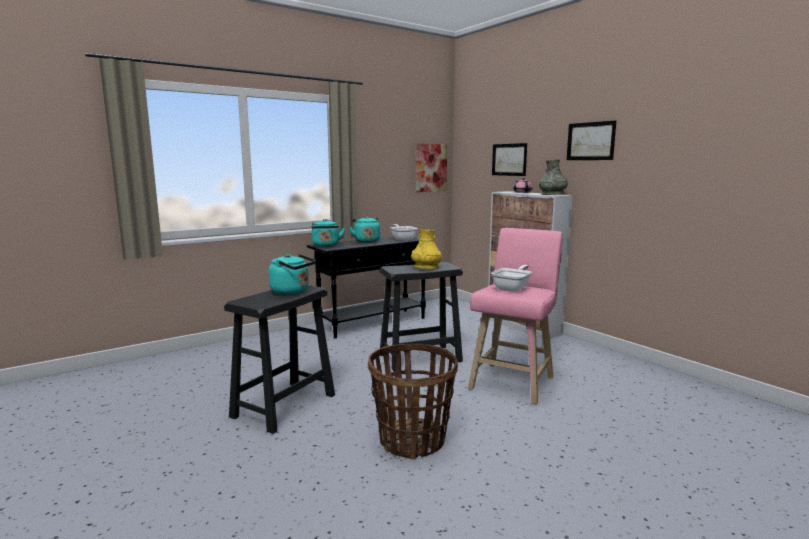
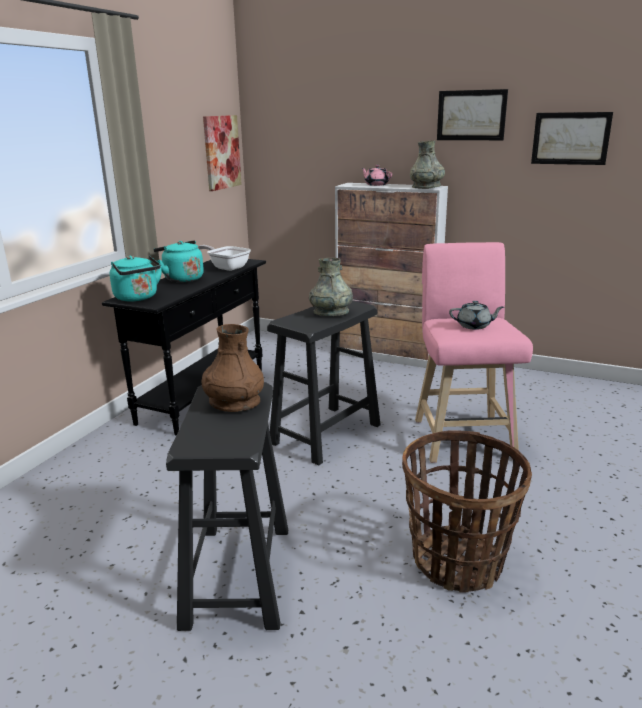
camera: 30 degrees left, 10 degrees up
(292, 291) = (234, 402): turquoise kettle -> brown vase
(426, 267) = (331, 312): yellow vase -> grey vase
(509, 159) = (344, 138): picture -> picture (570, 138)
(512, 288) = (474, 326): frying pan -> grey teapot

